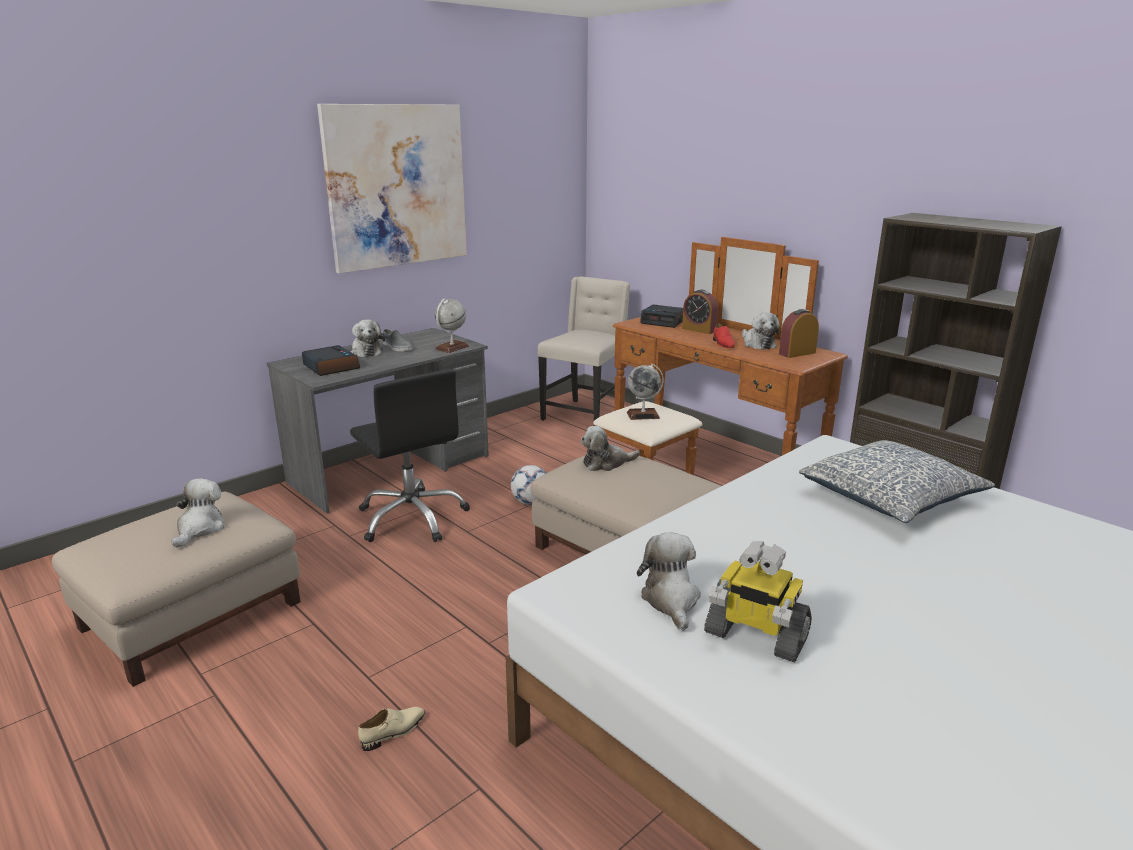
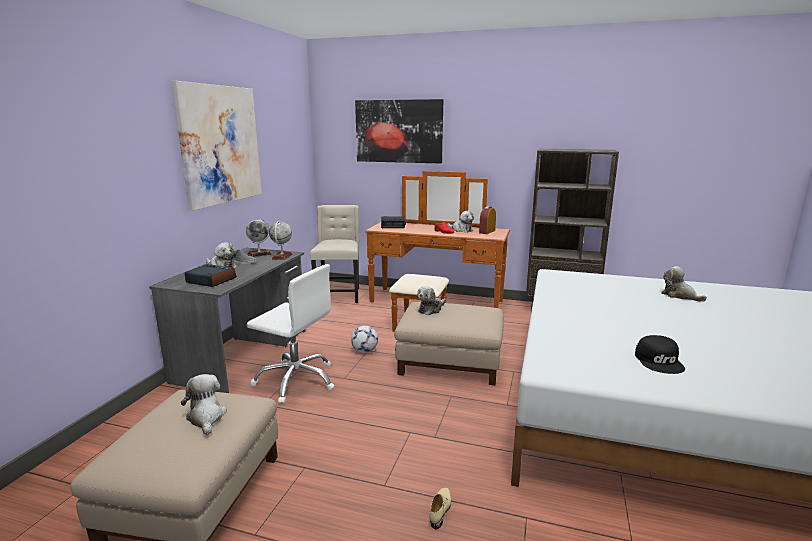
camera: 30 degrees left, 5 degrees down
(412, 518) = (296, 380): black office chair -> white office chair
(643, 415) = (418, 280): globe -> globe (259, 254)
(671, 600) = (602, 357): plush toy -> plush toy (679, 295)
(696, 168) = (399, 131): none -> picture
(699, 330) = (419, 227): alarm clock -> none
(755, 635) = (659, 361): toy robot -> black cap
(890, 499) = (612, 290): pillow -> none

